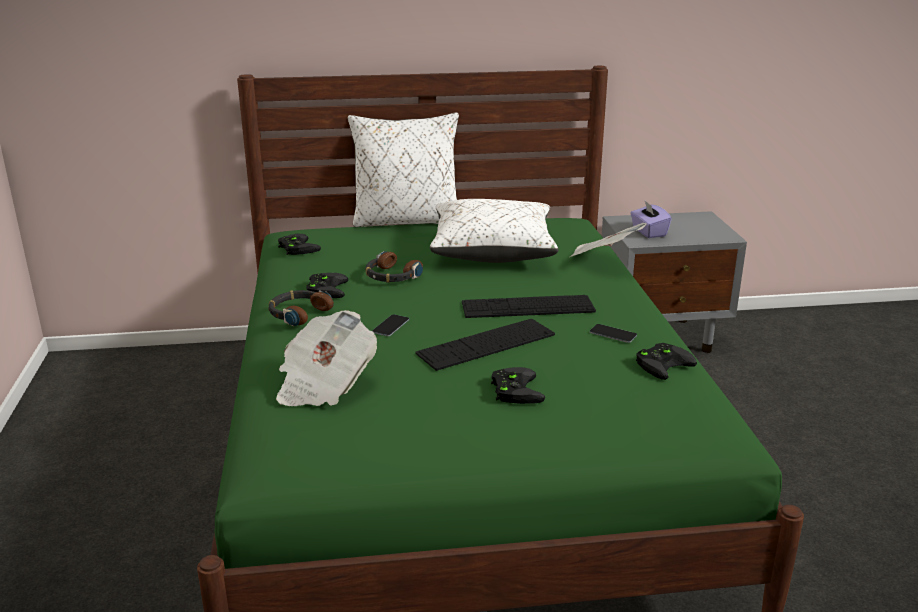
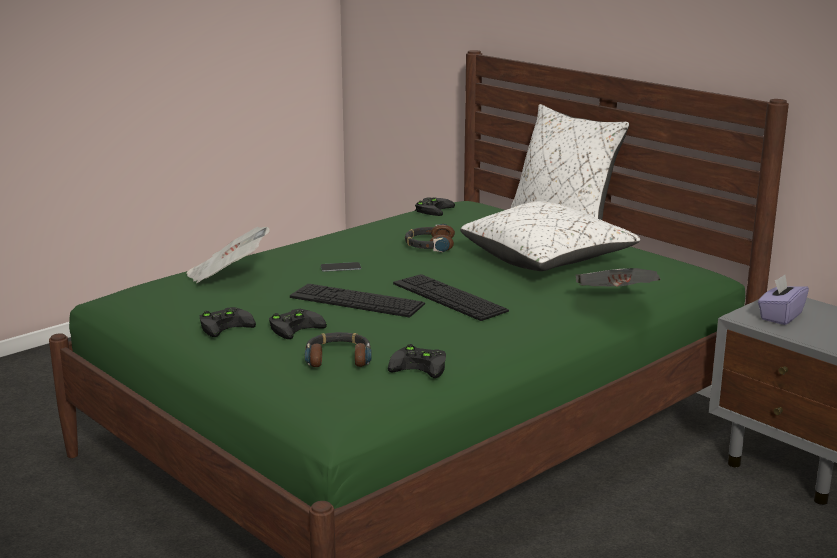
camera: 55 degrees right, 5 degrees down
(298, 313) = (320, 240): headphones -> headphones (338, 358)
(325, 288) = (373, 235): black game controller -> black game controller (226, 325)
(613, 334) = (448, 336): phone -> none

